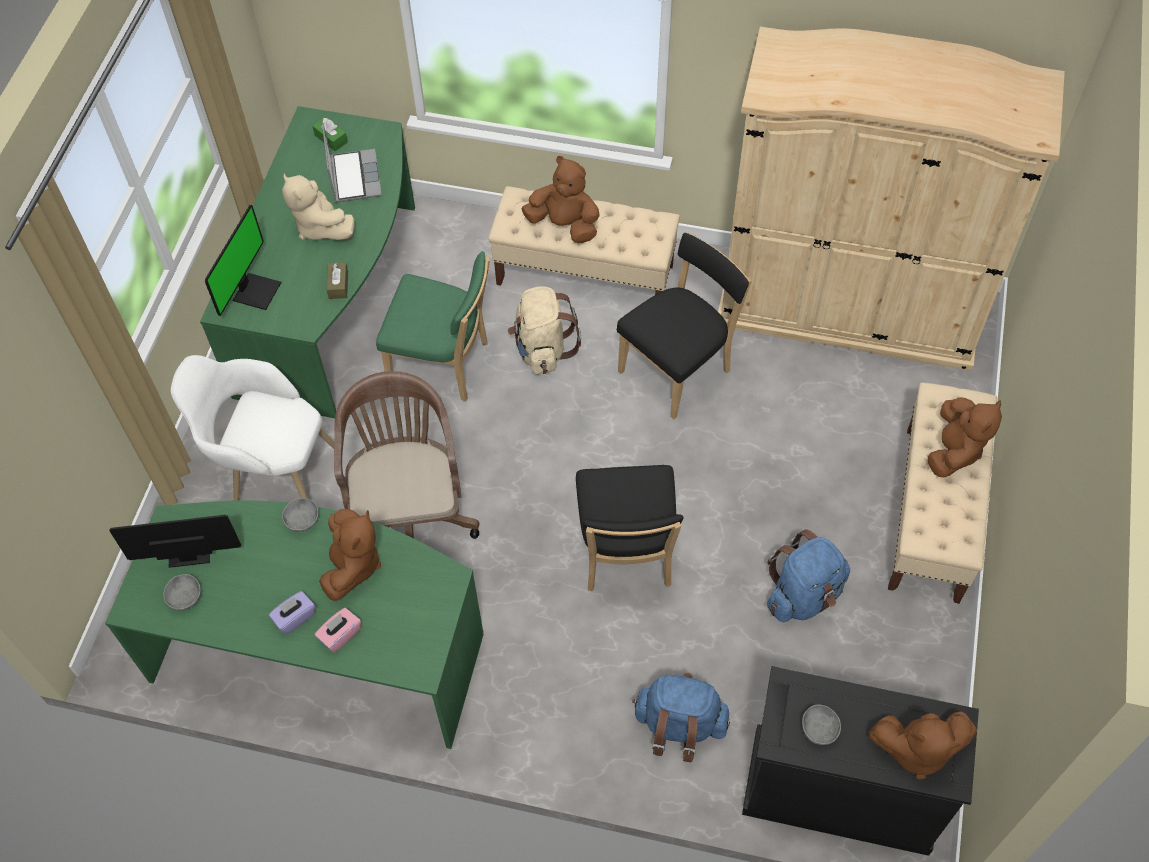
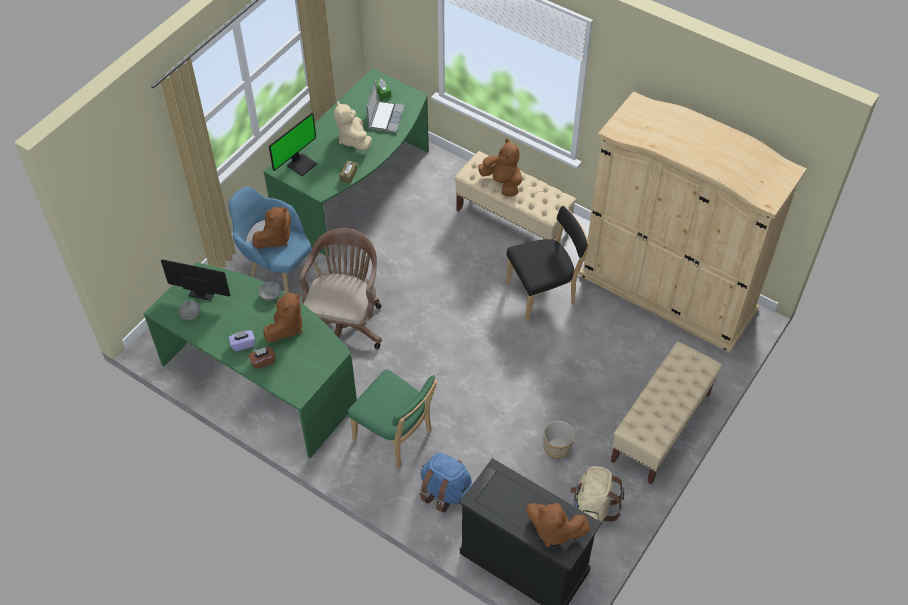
camera: 20 degrees right, 5 degrees down
(274, 474) = (278, 276): white armchair -> blue armchair
(340, 635) = (263, 361): pink tissue box -> brown tissue box
(443, 365) = (403, 246): green chair -> green chair (395, 437)
(542, 349) = (466, 255): beige backpack -> beige backpack (592, 507)
(626, 555) = (460, 388): black chair -> none
(804, 595) = (557, 446): blue backpack -> planter
(820, 729) = (502, 500): grey bowl -> none
(954, 451) = (676, 386): brown plush toy -> brown plush toy (275, 239)

